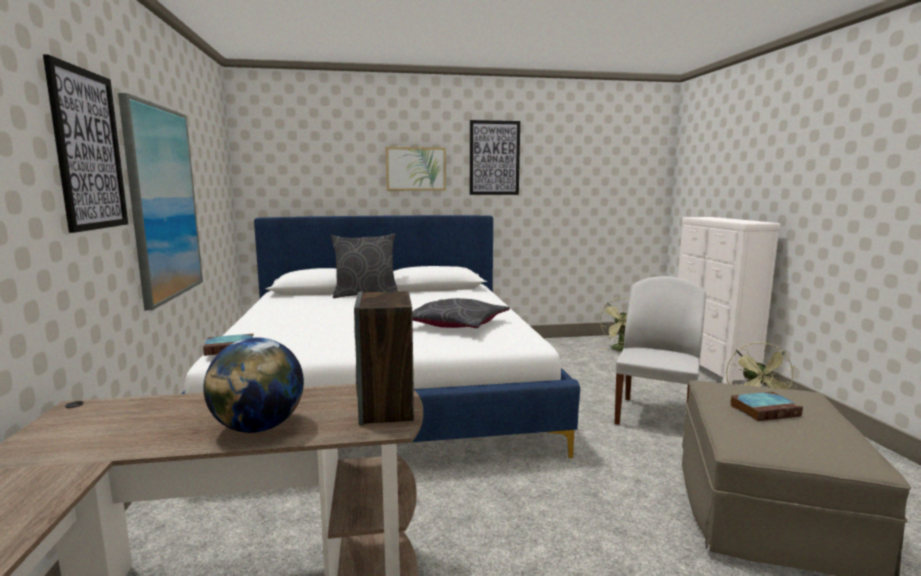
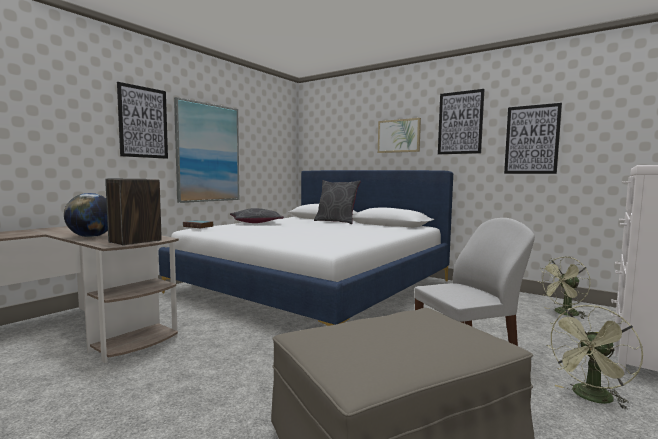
camera: 45 degrees right, 5 degrees down
(457, 324) = (323, 237): grey pillow -> grey pillow (256, 223)
(567, 181) = (532, 139): none -> picture
(765, 410) = (392, 330): book -> none

